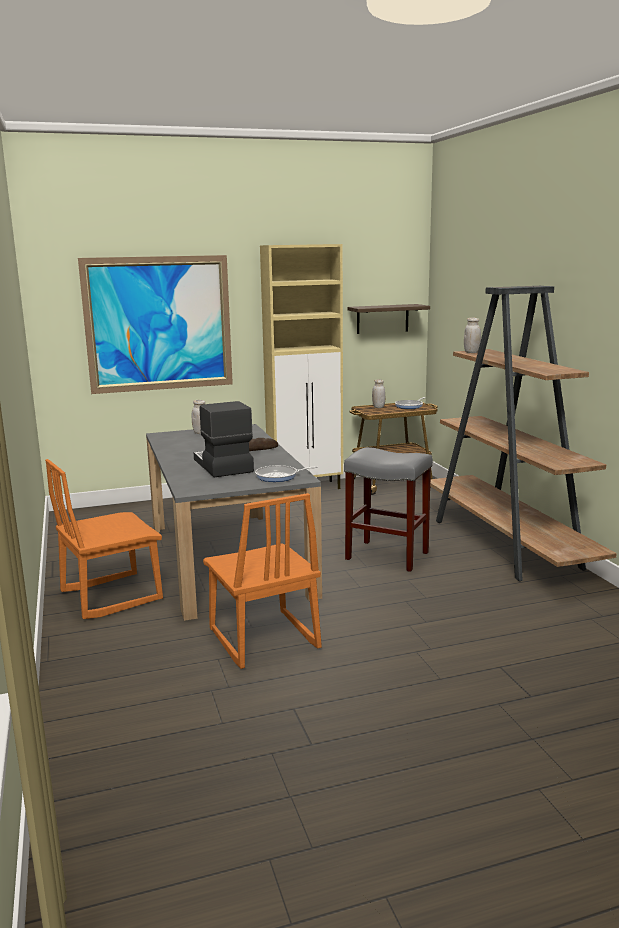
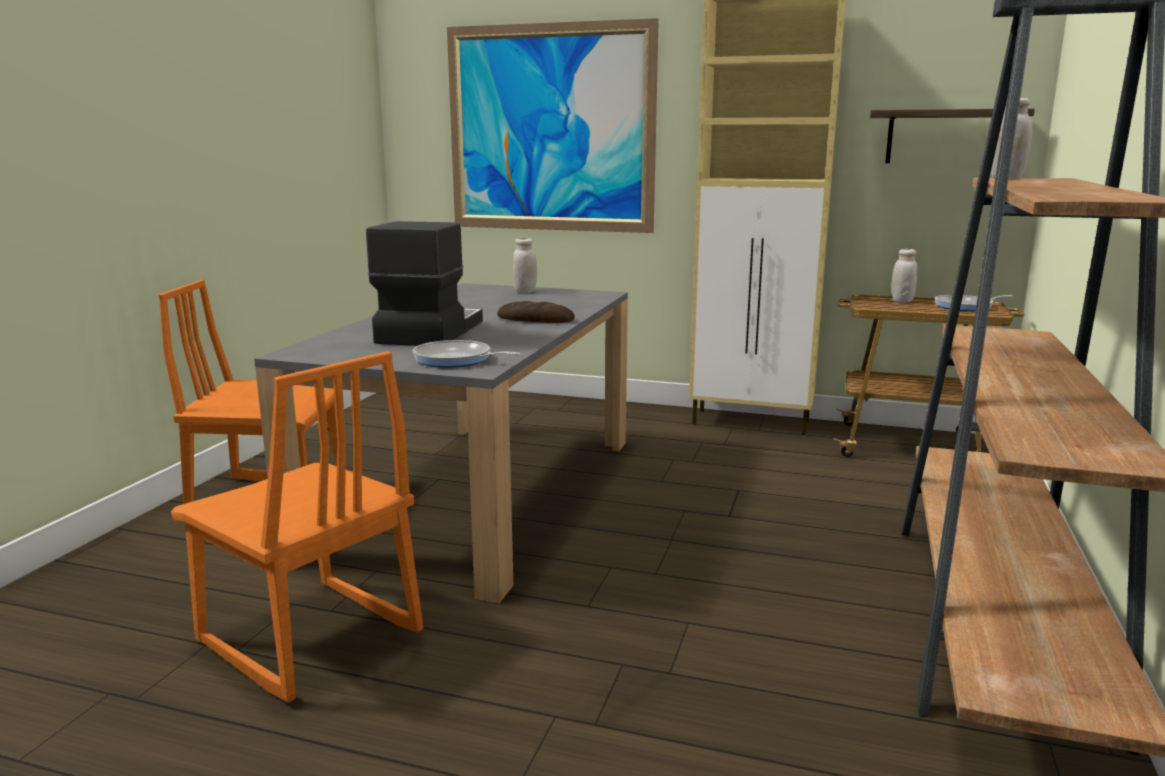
camera: 35 degrees right, 0 degrees up
(262, 639) = (308, 638): orange chair -> orange chair turned 60 degrees counterclockwise
(388, 556) = (720, 566): grey stool -> none

